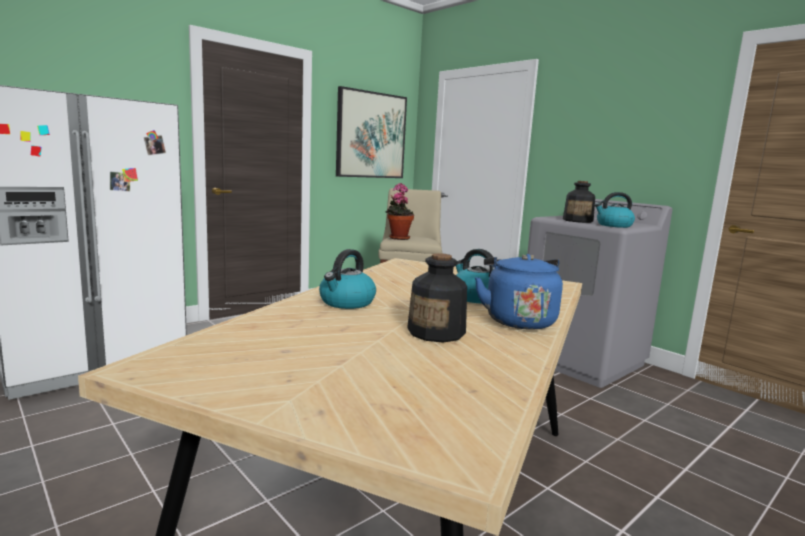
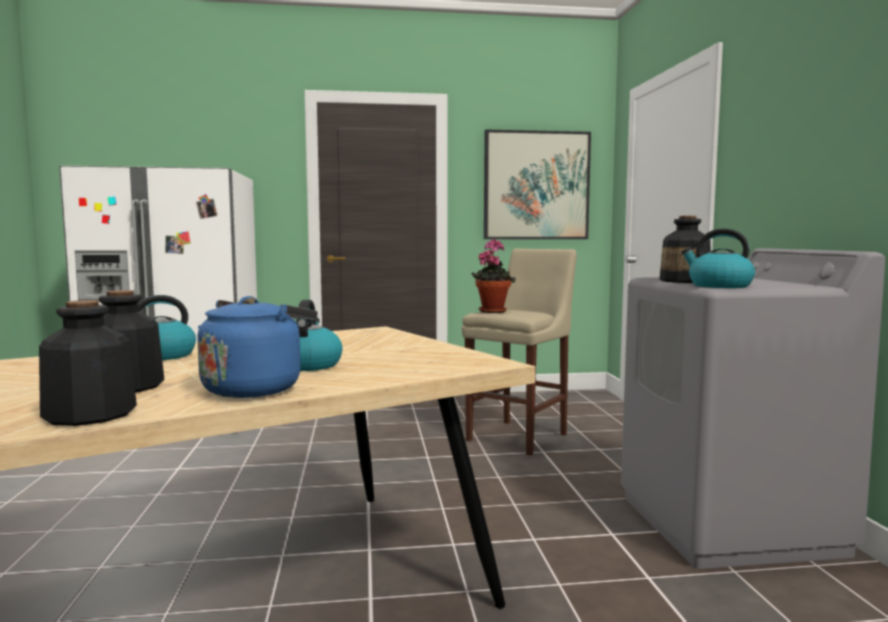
camera: 35 degrees right, 5 degrees down
(507, 358) = (89, 414): none -> bottle

